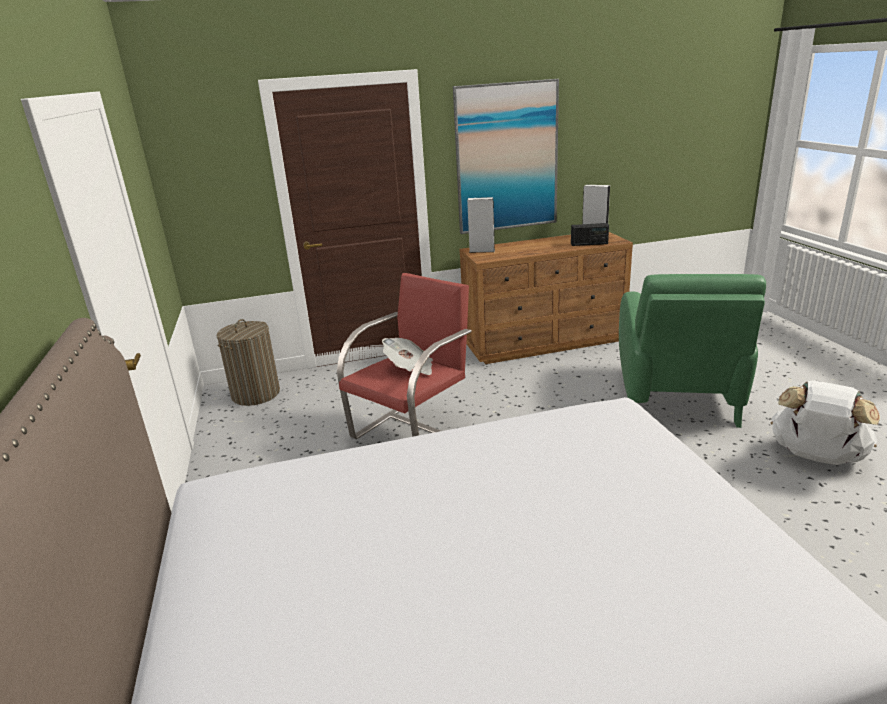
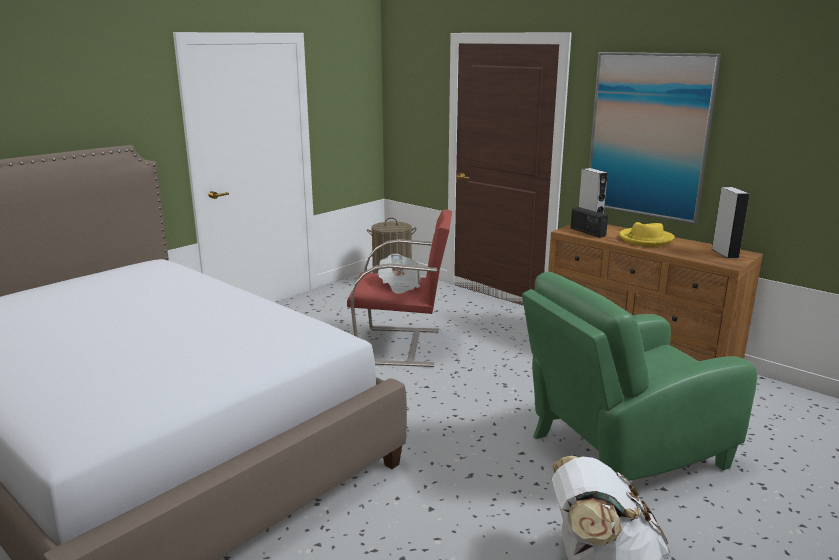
camera: 55 degrees right, 5 degrees down
(538, 245) = (645, 239): none -> yellow hat
(589, 244) = (691, 255): radio -> radio (587, 232)

